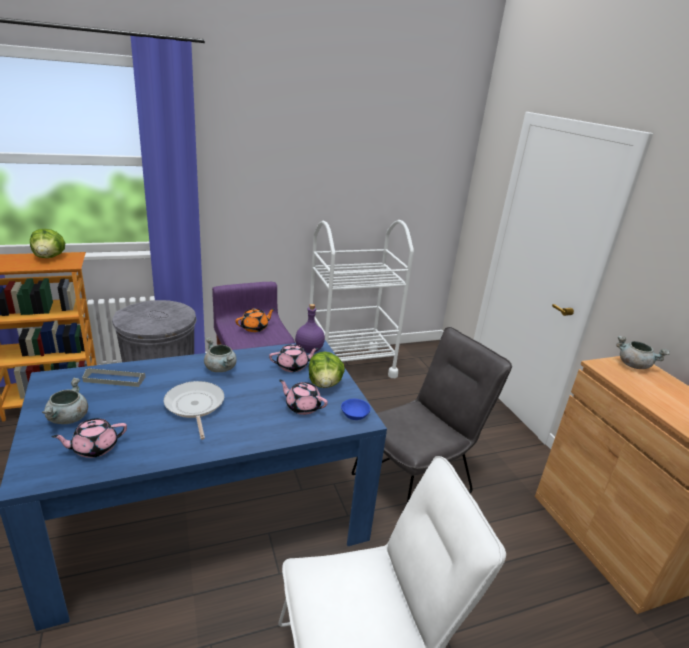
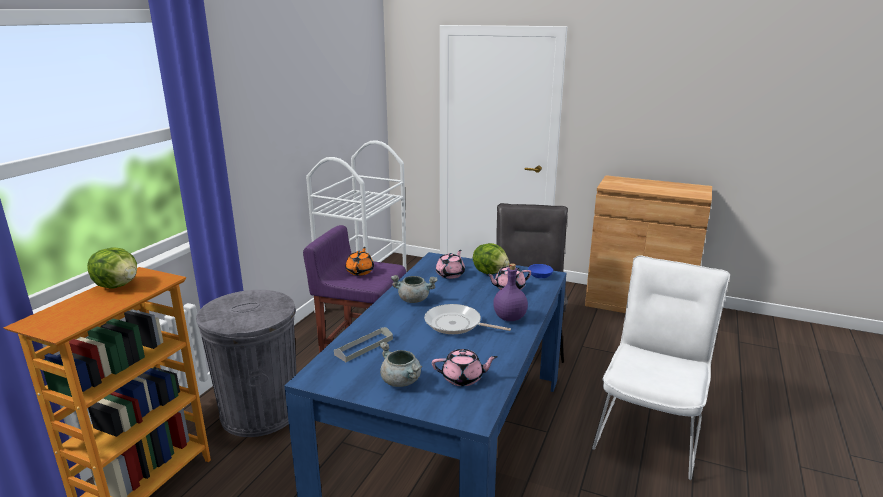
camera: 45 degrees left, 5 degrees down
(94, 448) = (463, 378): pink teapot -> pink teapot turned 105 degrees counterclockwise
(309, 350) = (436, 261): purple bottle -> purple bottle (510, 318)
(634, 365) = (616, 180): grey cooking pot -> none

